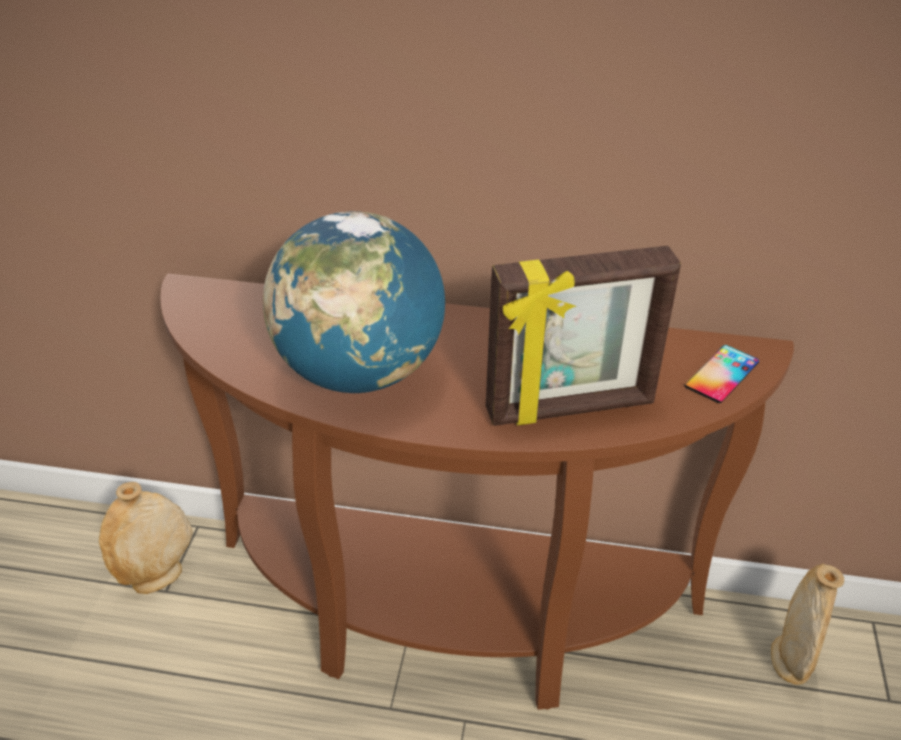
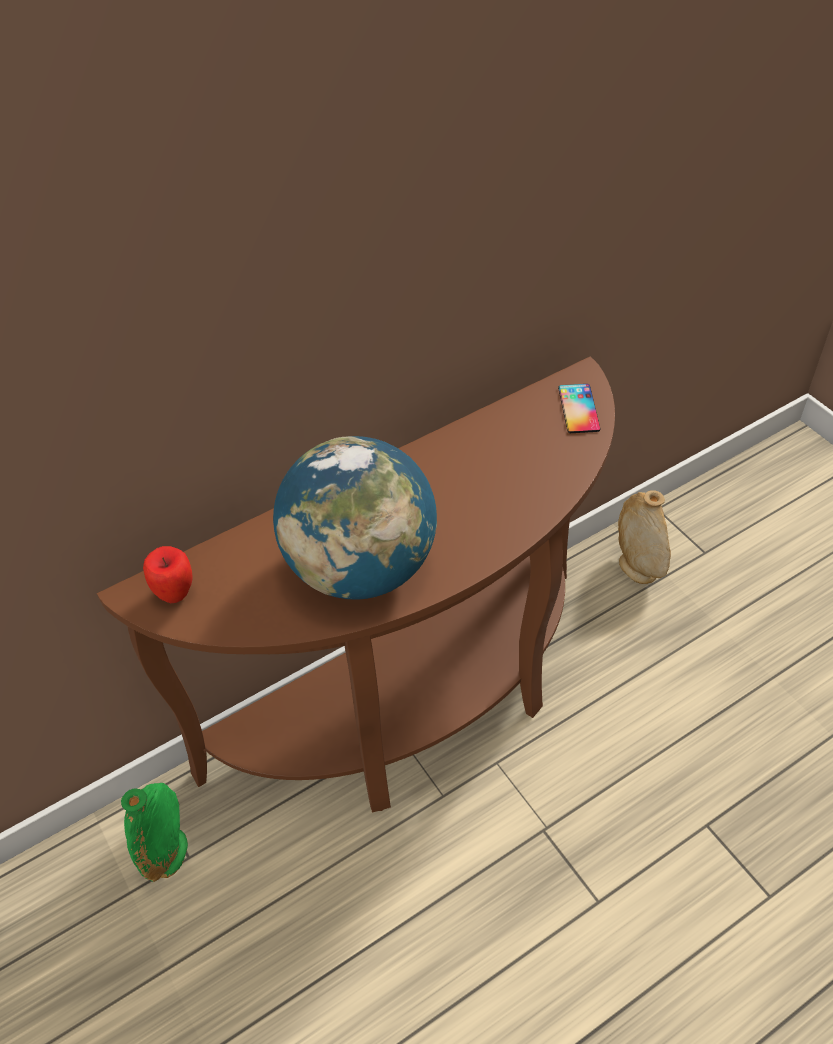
camera: 40 degrees left, 10 degrees up
(157, 576) = (168, 853): beige vase -> green vase
(211, 304) = (175, 593): none -> apple
(570, 409) = (523, 496): picture frame -> none

